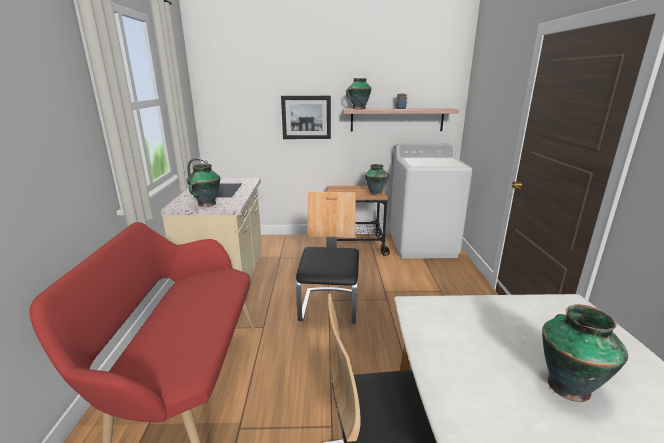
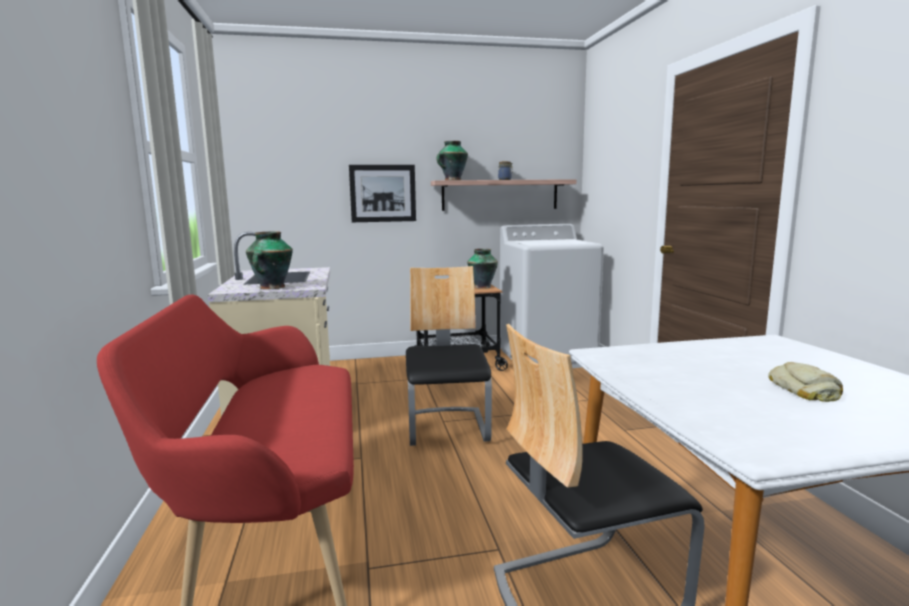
camera: 10 degrees left, 10 degrees down
(567, 385) = (804, 390): vase -> bread

